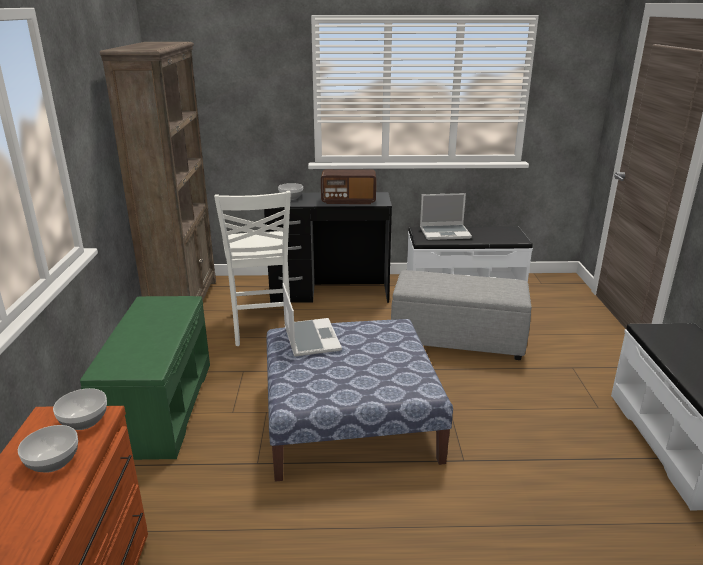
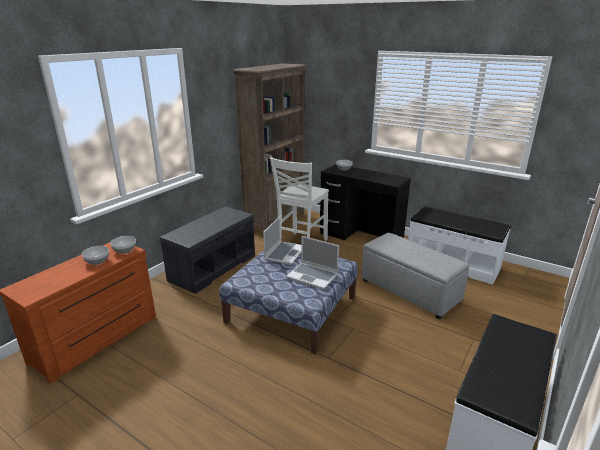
camera: 35 degrees right, 0 degrees up
(159, 406) = (213, 267): green bench -> grey bench
(348, 201) = (375, 178): radio -> none
(445, 233) = (443, 216): laptop -> laptop (313, 276)

